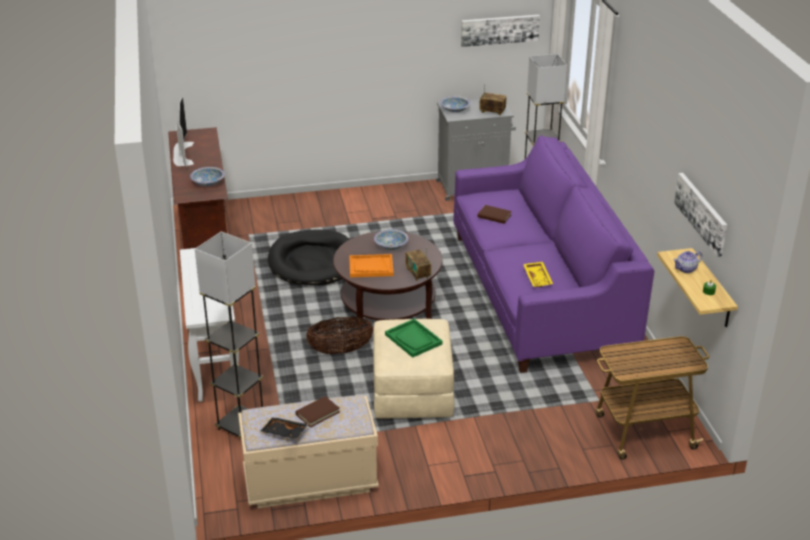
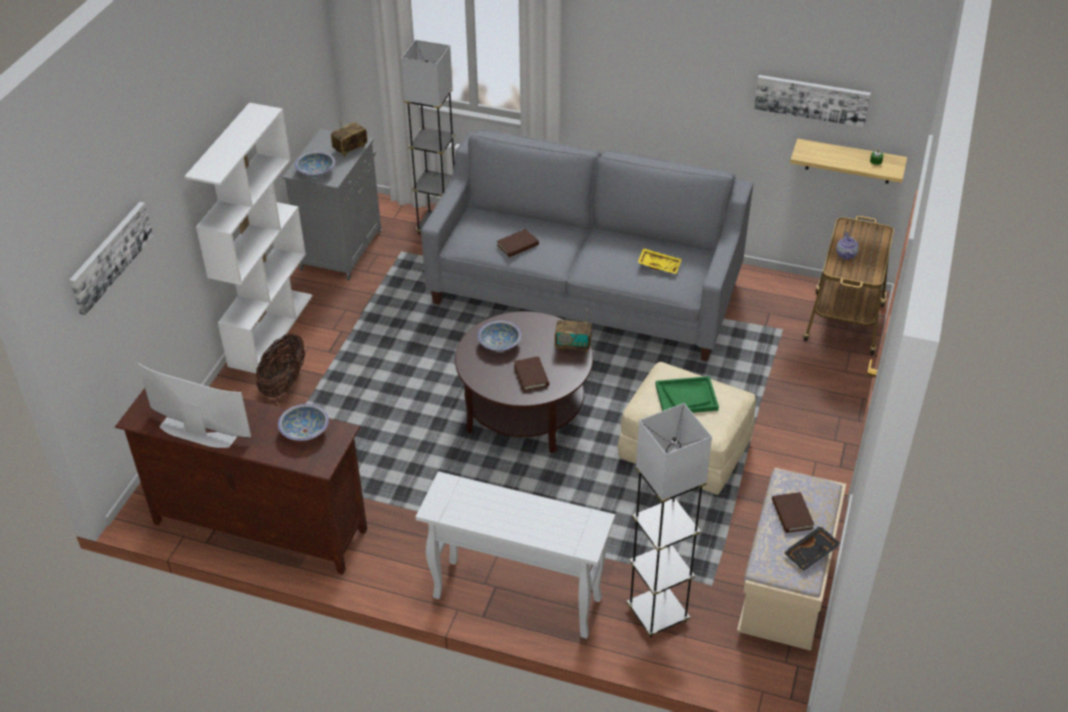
camera: 60 degrees left, 10 degrees up
(313, 262) = (377, 436): black dog bed -> none
(340, 350) = (574, 479): basket -> basket (284, 382)
(371, 267) = (531, 375): orange tray -> brown book
(372, 192) = (270, 329): none -> white bookcase
(499, 30) = (302, 50): picture -> picture (110, 256)
(539, 294) = (585, 291): purple sofa -> grey sofa
(686, 269) = (831, 157): teapot -> teapot (846, 255)

